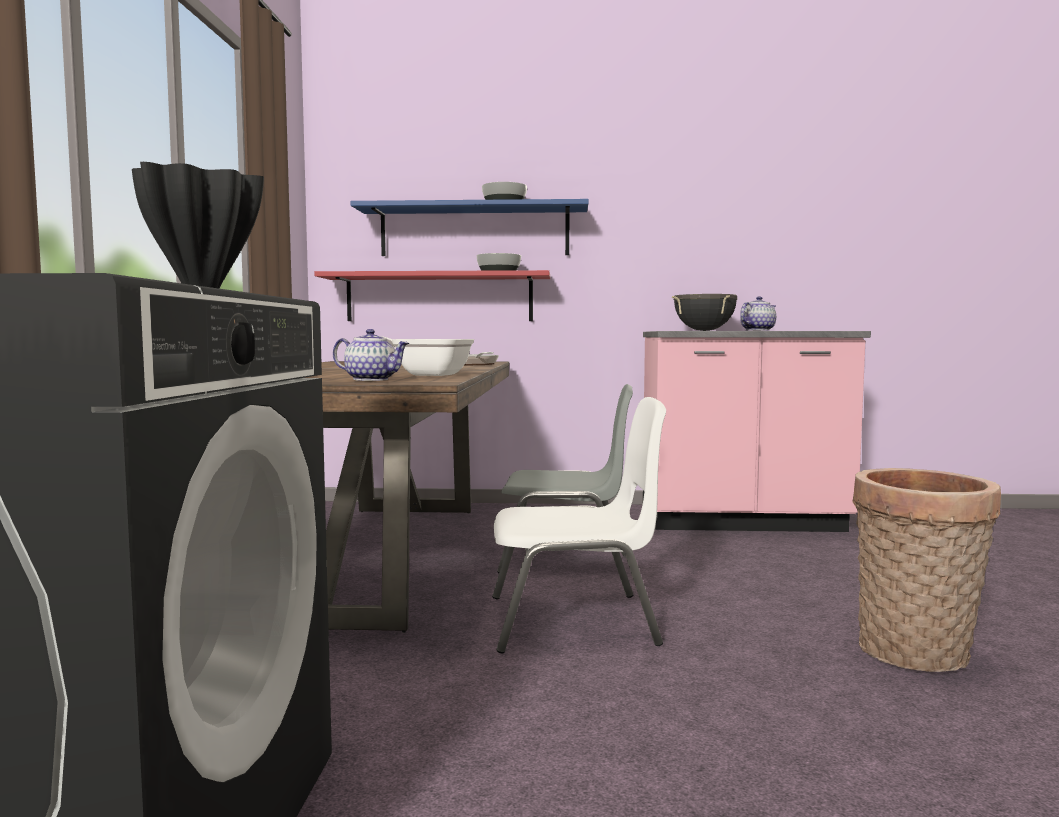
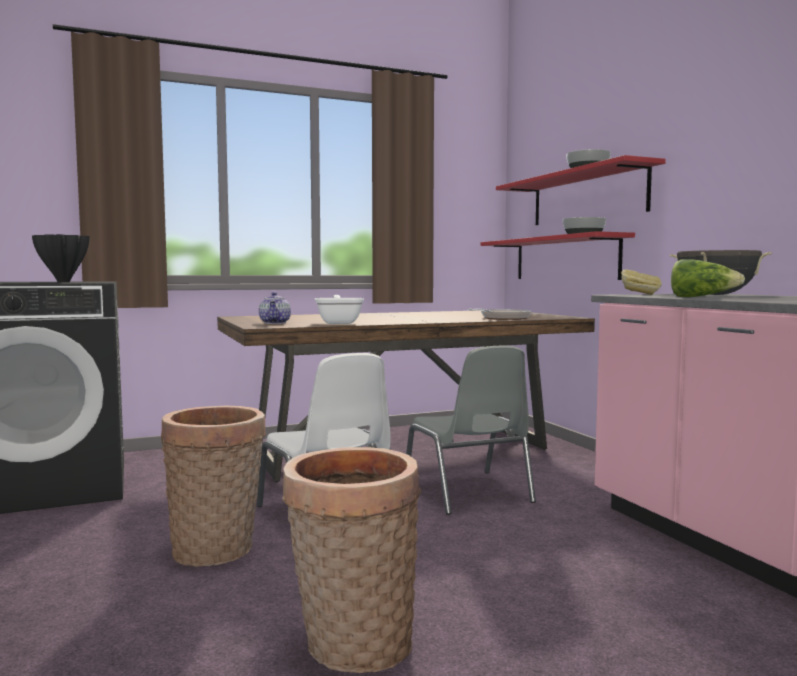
camera: 65 degrees right, 0 degrees up
(474, 232) = (587, 197): blue shelf -> red shelf
(652, 693) = (218, 550): none -> basket
(685, 330) = (640, 294): none -> bread
(757, 330) = (701, 297): teapot -> lettuce

